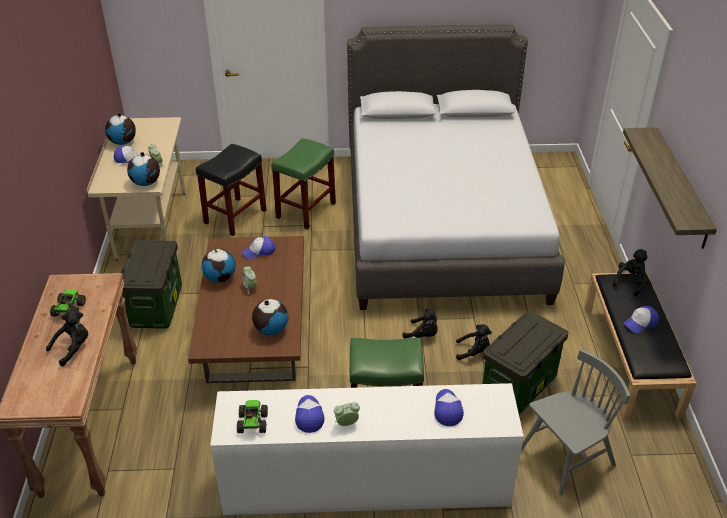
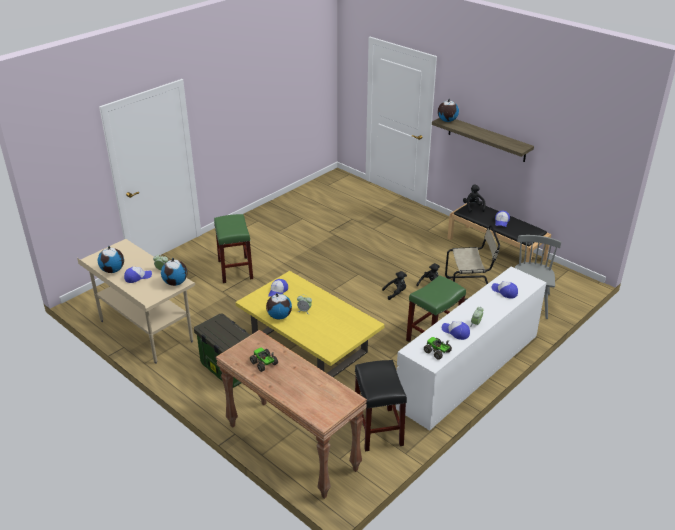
camera: 45 degrees left, 5 degrees down
(73, 348) = (303, 377): black plush toy -> none
(235, 217) = (195, 296): black stool -> black stool (379, 429)
(256, 333) = (310, 345): brown coffee table -> yellow coffee table
(271, 329) = (350, 322): globe -> globe (447, 121)
(441, 223) = (323, 236): grey bed -> none
(519, 387) = (470, 288): storage box -> beige chair

